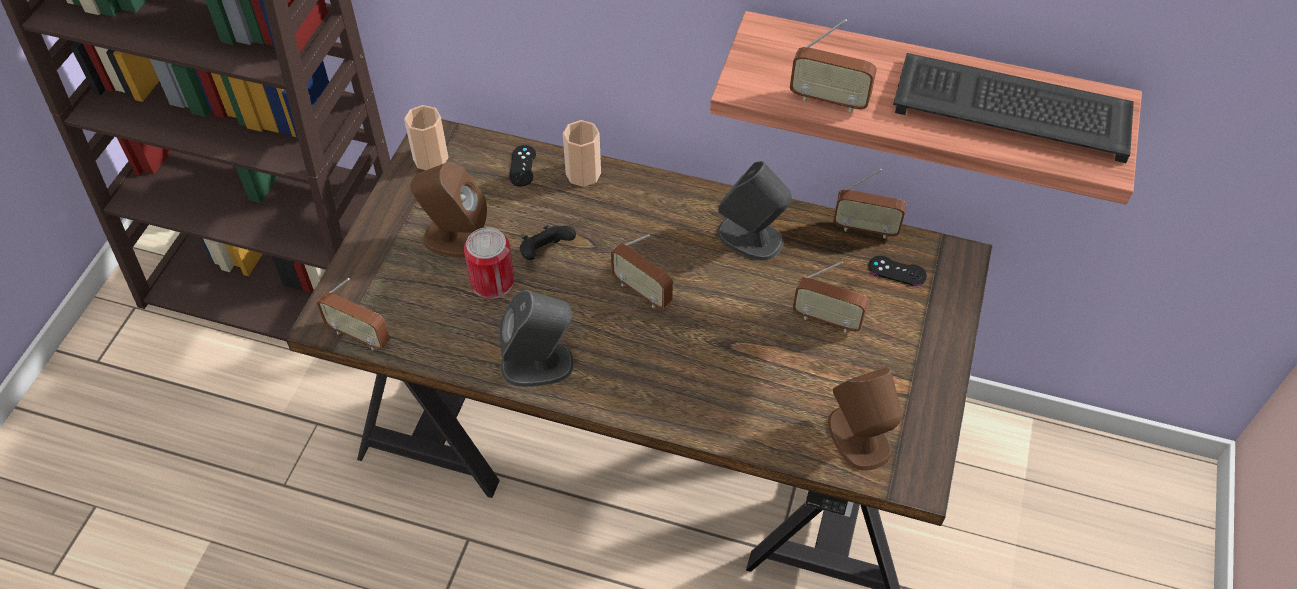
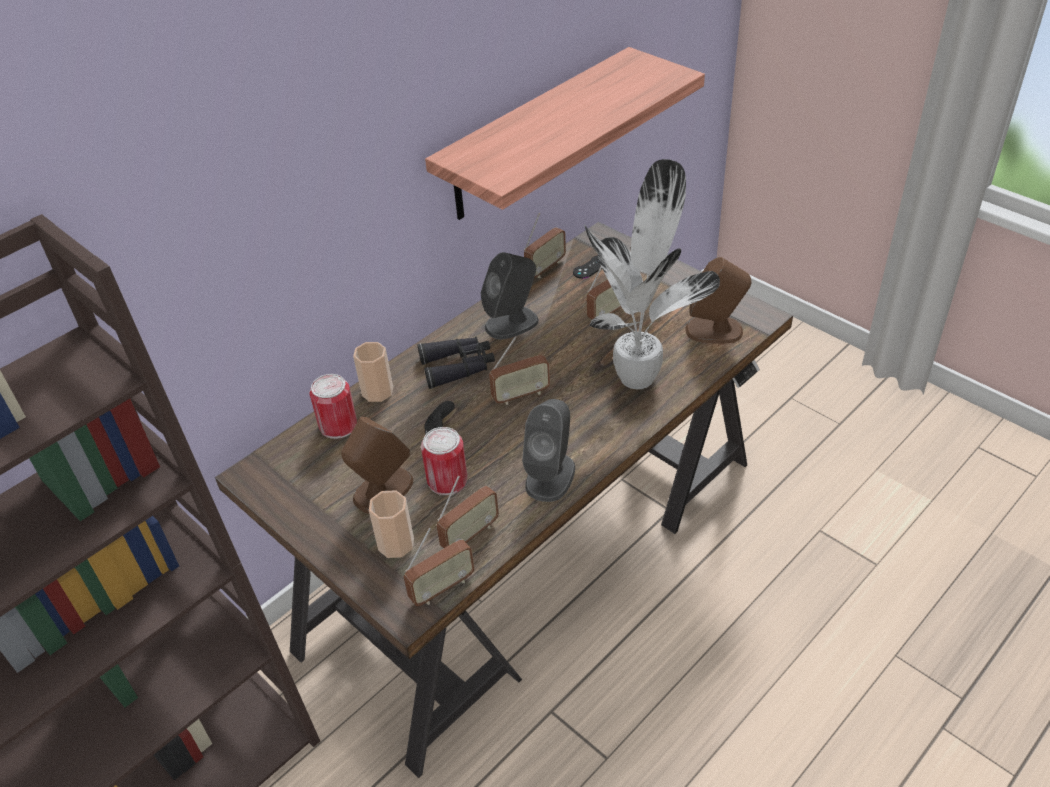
camera: 60 degrees left, 10 degrees down
(430, 158) = (277, 482): cup -> cup (396, 544)
(522, 166) = (338, 425): black game controller -> can
(655, 221) = (458, 367): none -> black binoculars
(733, 387) = (639, 375): none -> potted plant
(828, 100) = (545, 149): radio -> radio (470, 535)
(1014, 108) = (609, 88): keyboard -> none

